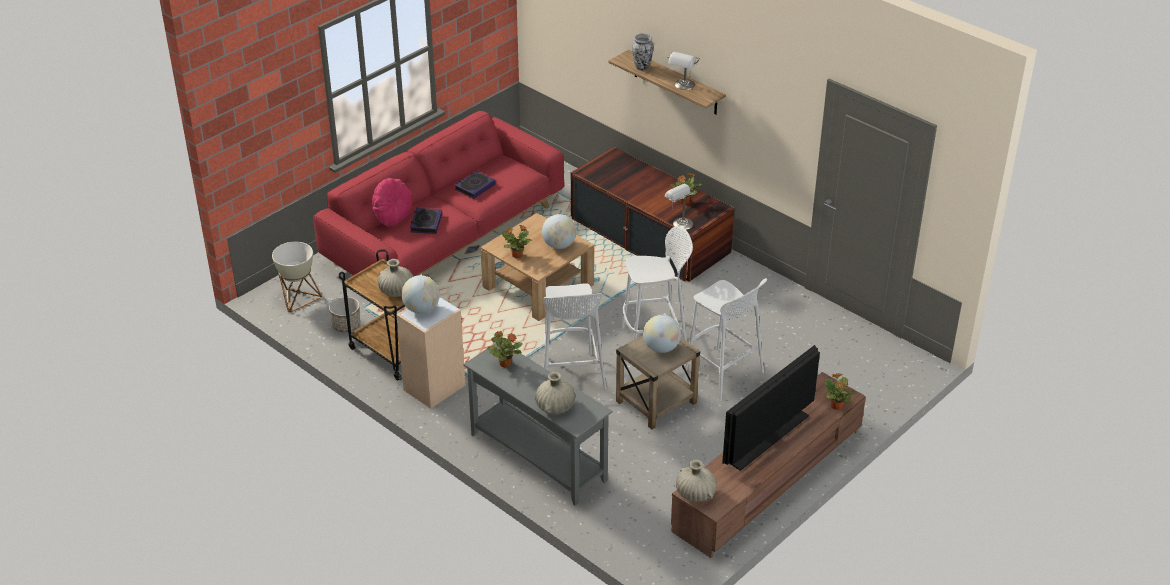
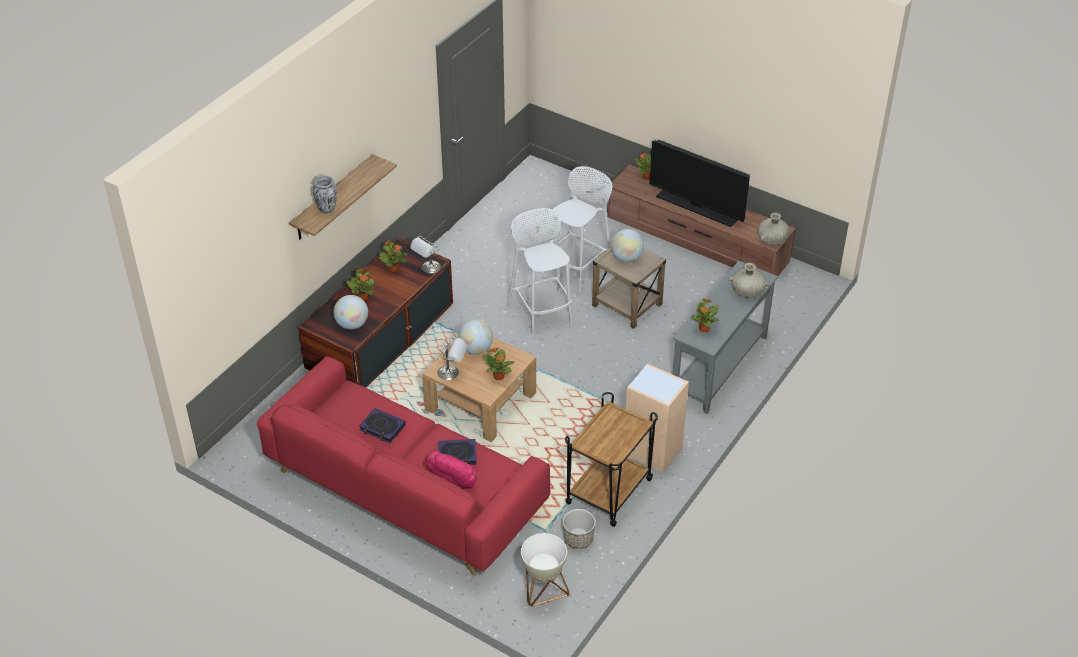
camera: 100 degrees left, 5 degrees up
(396, 291) = (618, 425): beige vase -> none
(421, 309) = (655, 389): globe -> globe (352, 324)
(571, 375) = (607, 361): white stool -> none
(646, 182) = (363, 297): none -> potted plant
(683, 86) = (362, 180): white table lamp -> white table lamp (452, 373)

